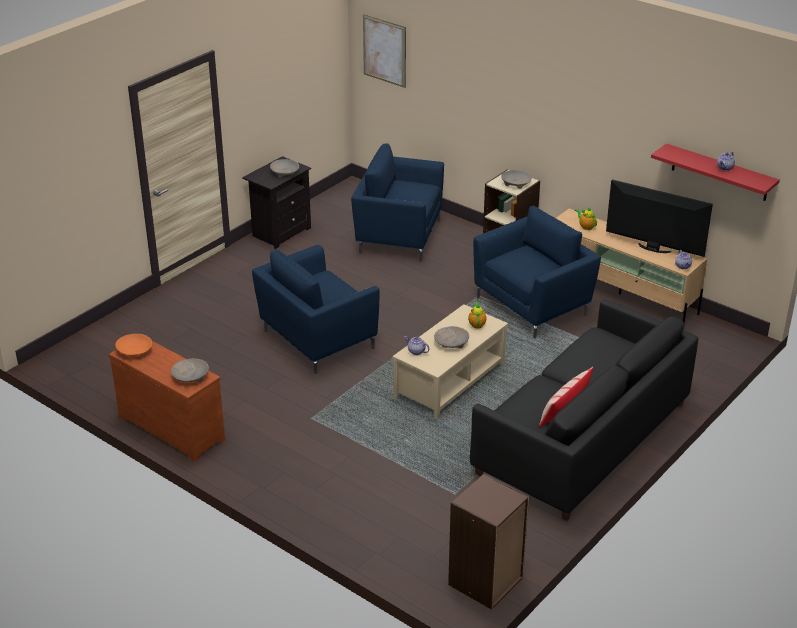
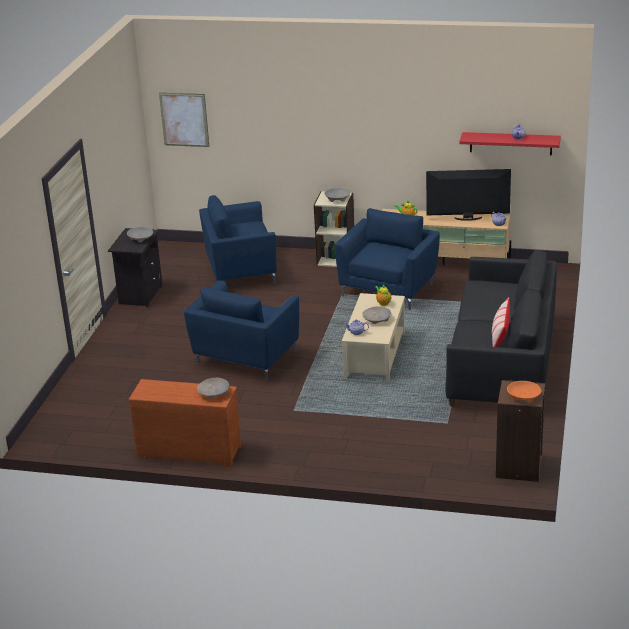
camera: 25 degrees left, 5 degrees down
(134, 351) = (148, 391): orange bowl -> orange bowl (523, 396)

